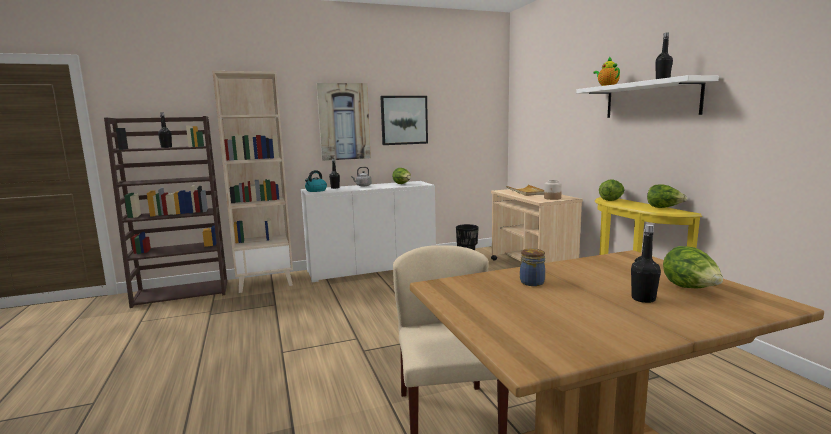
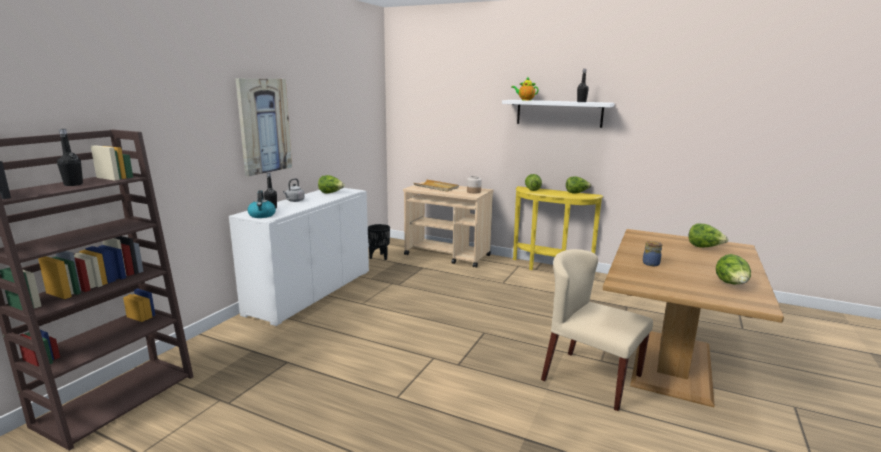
camera: 45 degrees left, 5 degrees up
(266, 282) = (216, 344): beige bookcase -> none
(404, 120) = (315, 120): picture -> none
(571, 330) = (731, 284): none -> lettuce
(643, 299) = (706, 258): black bottle -> none

